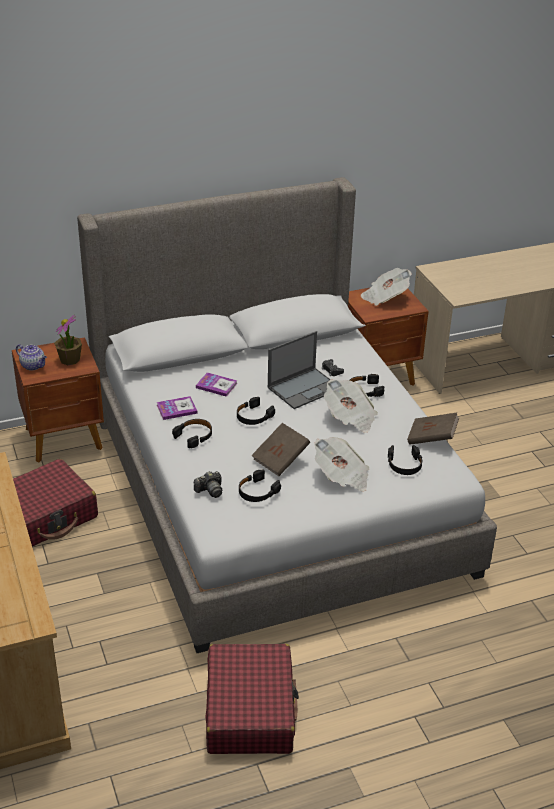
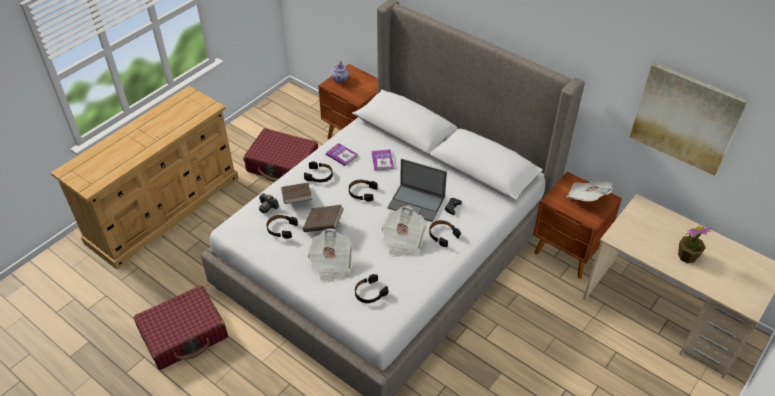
camera: 60 degrees right, 10 degrees up
(69, 360) = (359, 89): potted plant -> potted plant (687, 256)
(431, 438) = (415, 296): brown book -> brown book (297, 199)
(442, 158) = (686, 118): none -> picture

